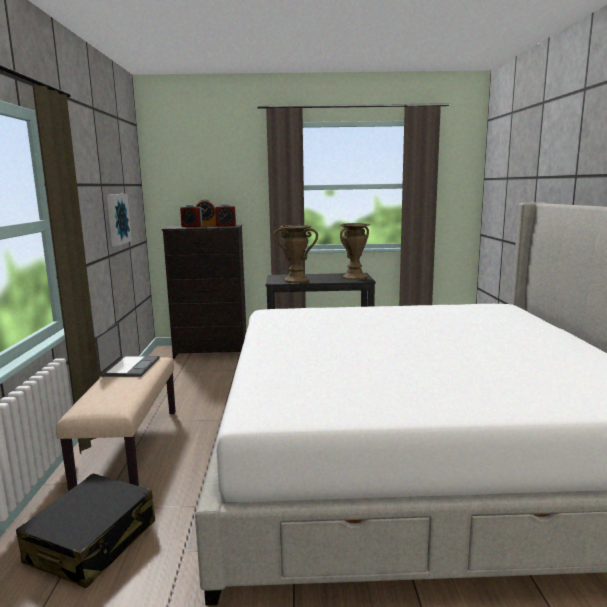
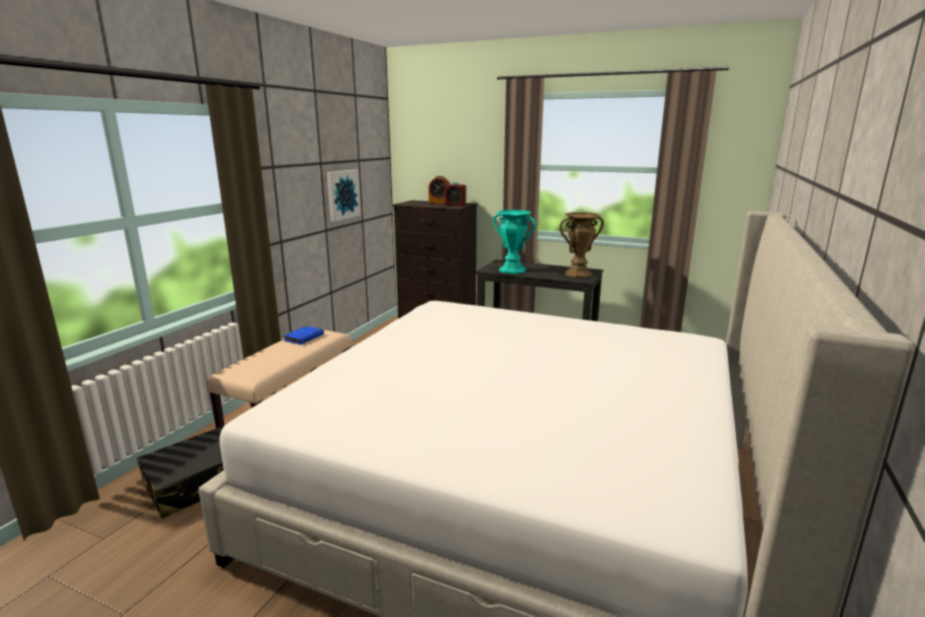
camera: 25 degrees right, 5 degrees up
(130, 366) = (304, 337): laptop -> blue book
(192, 226) = (423, 203): alarm clock -> none
(296, 280) = (512, 270): brown vase -> turquoise vase

